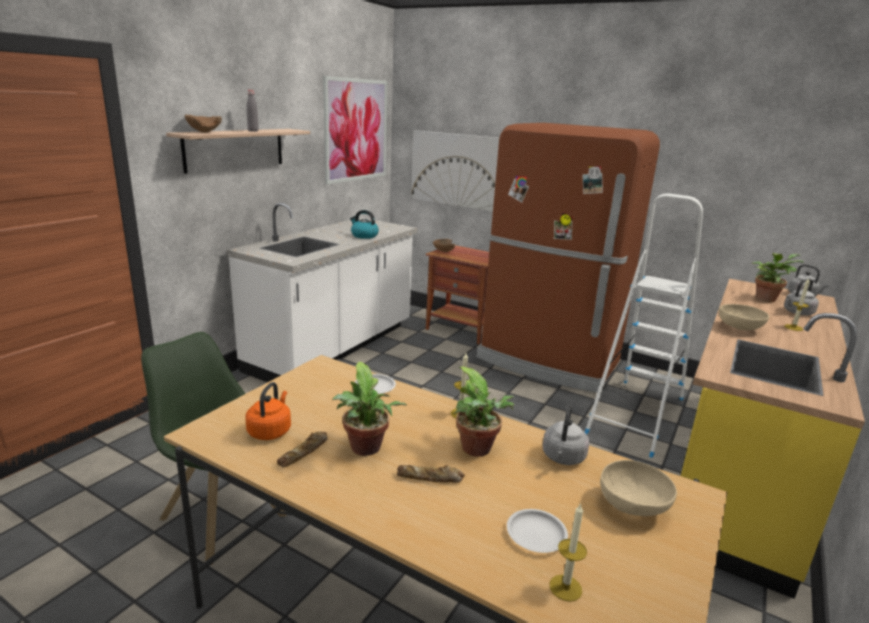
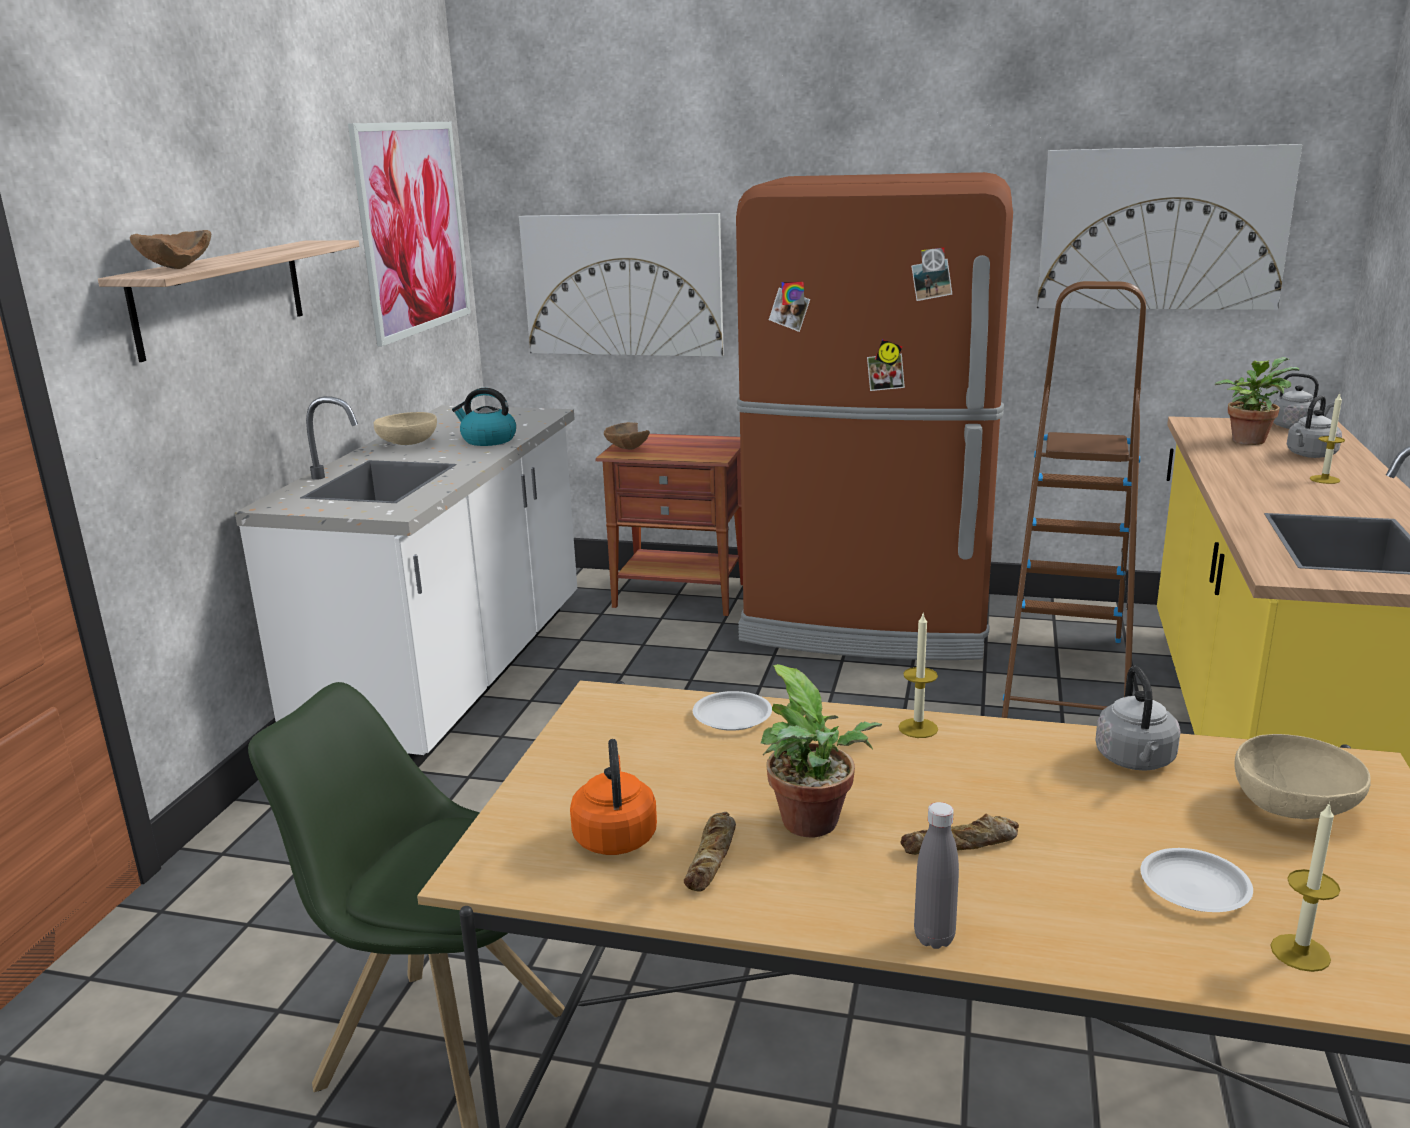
camera: 15 degrees left, 0 degrees up
(253, 131) = (259, 254): grey bottle -> grey bottle (934, 938)
(479, 450) = (999, 780): potted plant -> none
(636, 414) = (1064, 682): white step ladder -> brown step ladder
(739, 328) = (1253, 495): beige bowl -> beige bowl (408, 444)
(746, 172) = (1162, 229): none -> picture

